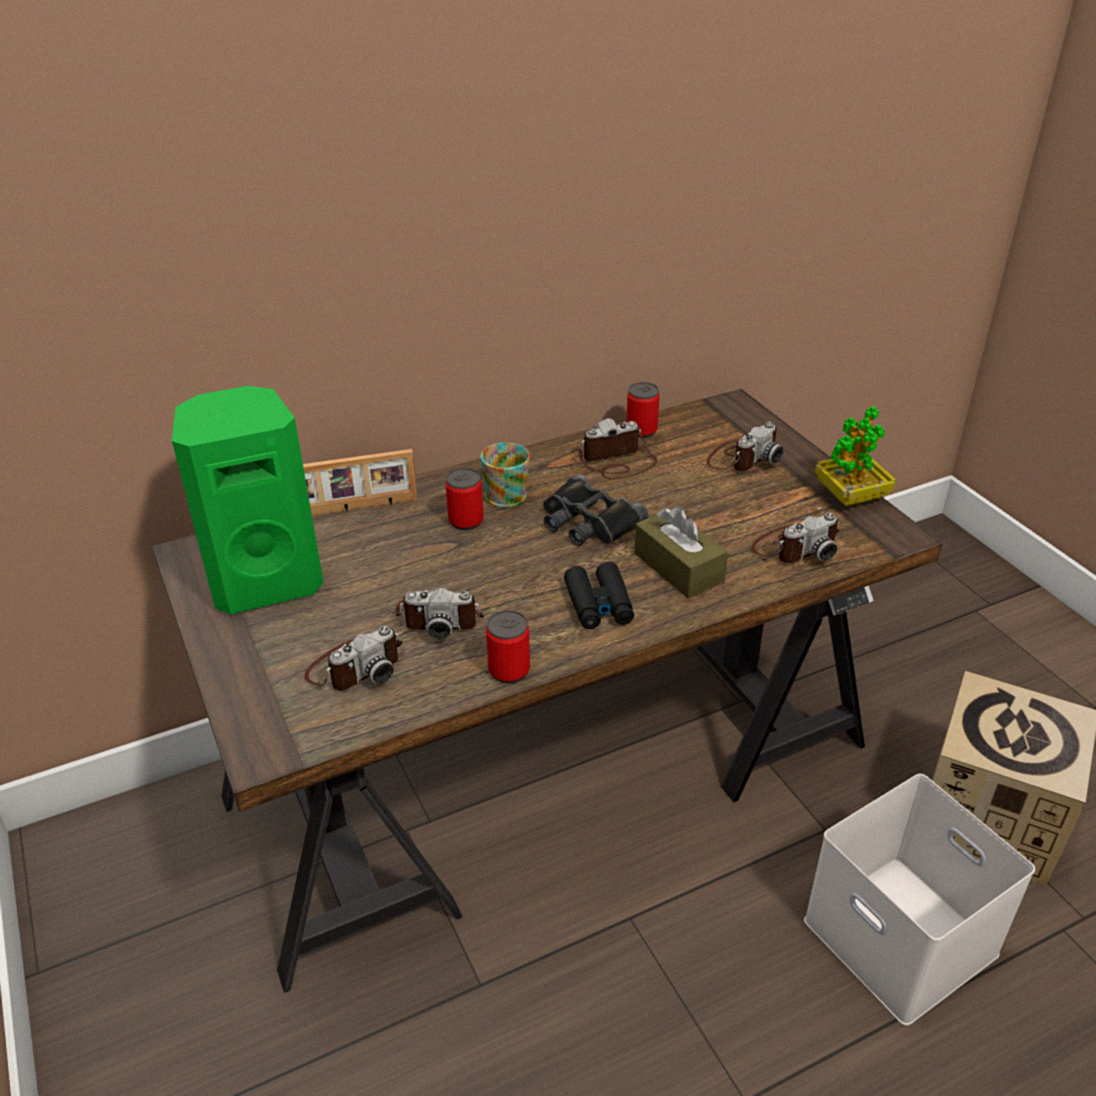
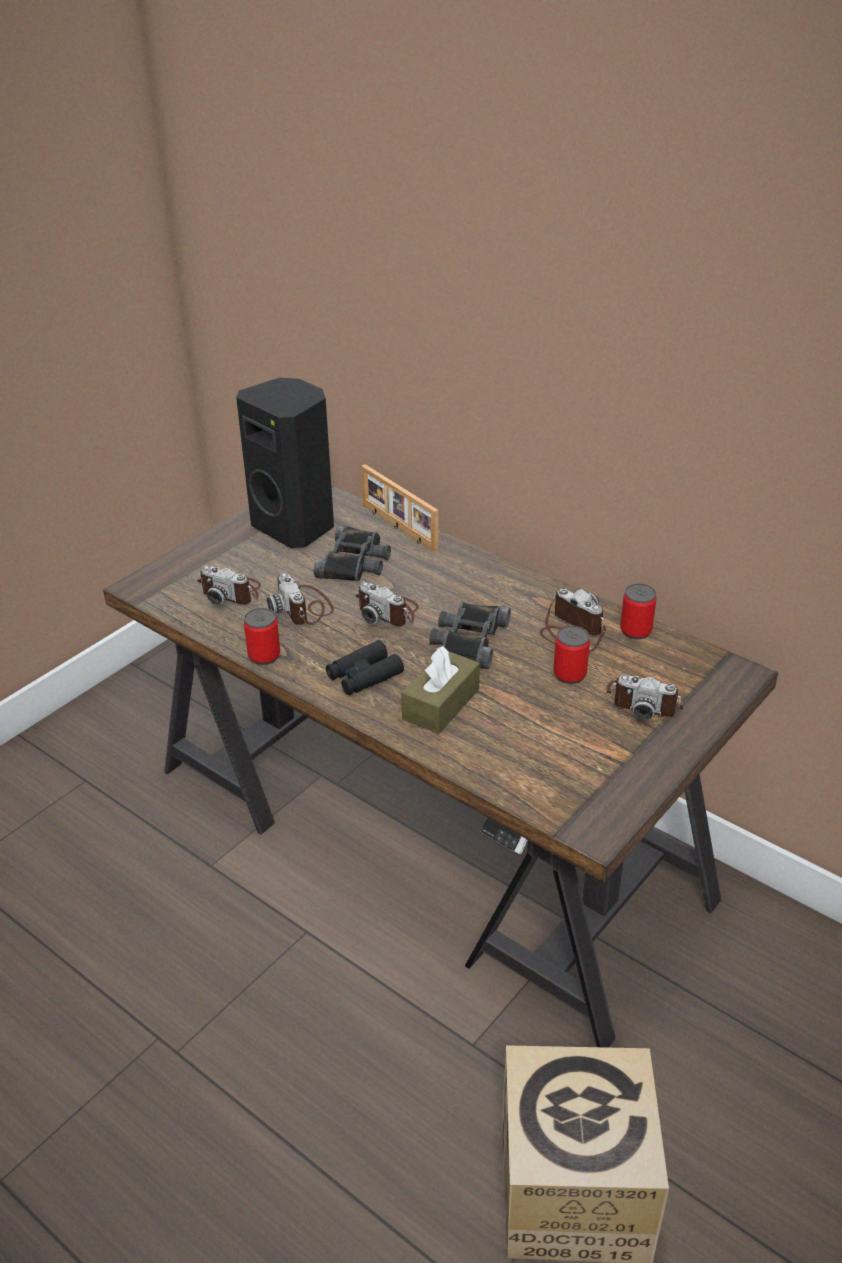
camera: 65 degrees right, 0 degrees up
(266, 581) = (296, 526): green speaker -> black speaker
(385, 556) = (355, 562): none -> black binoculars
(466, 521) = (424, 582): can -> can (569, 674)
(507, 493) = (477, 589): mug -> none
(794, 547) = (521, 765): camera -> camera (388, 611)
(850, 496) = (636, 786): potted plant -> none
(904, 937) = (379, 1135): white storage box -> none

